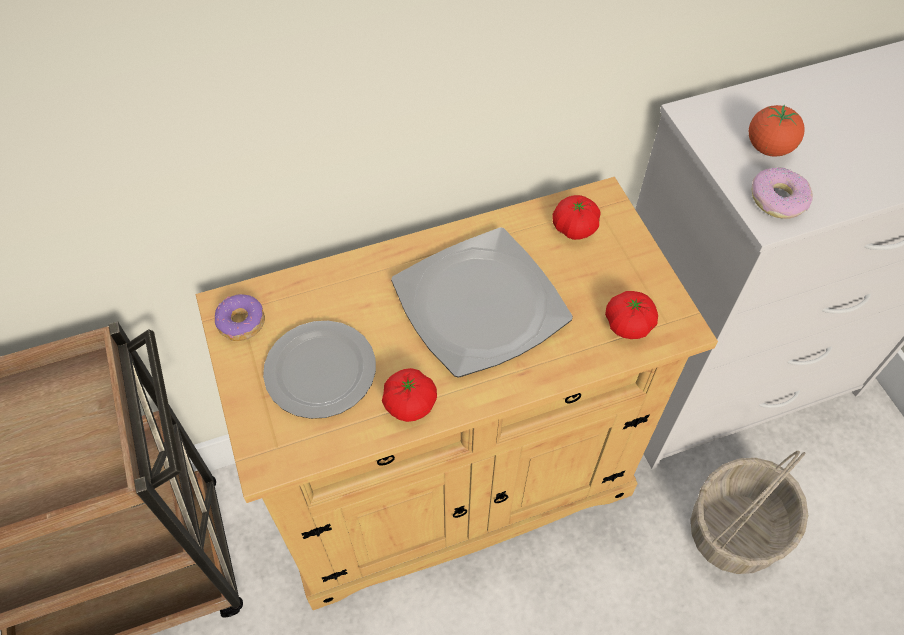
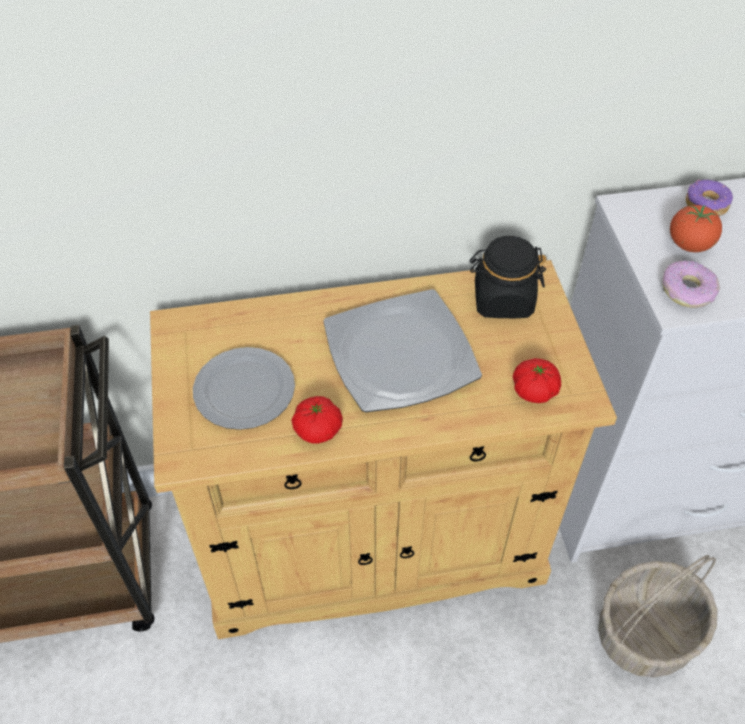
camera: 10 degrees right, 5 degrees down
(241, 323) = (184, 340): donut -> donut (706, 205)
(574, 228) = (502, 300): tomato -> black jar

